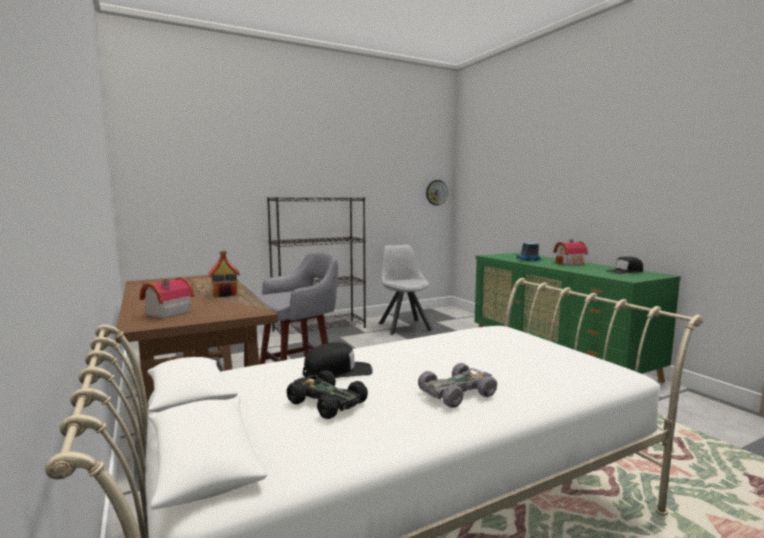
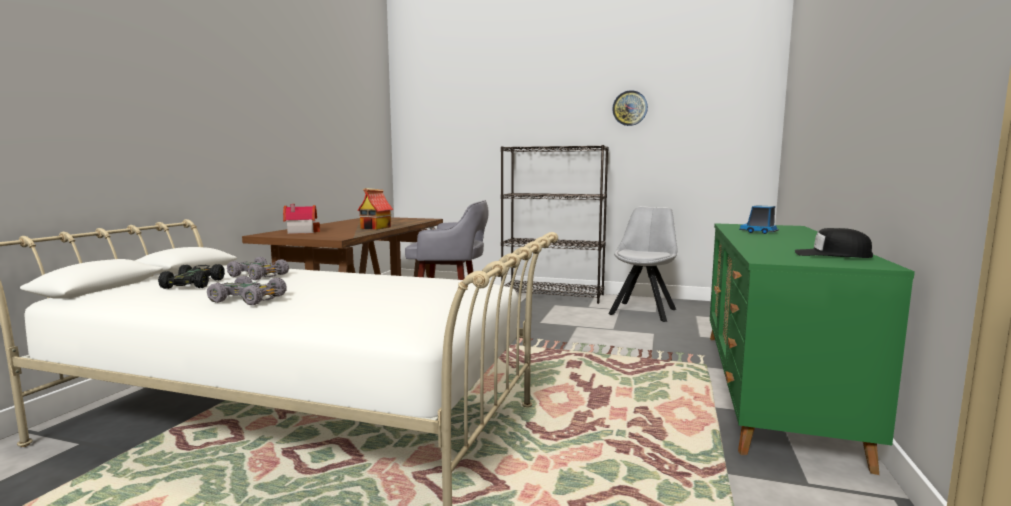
camera: 45 degrees right, 0 degrees up
(337, 371) = (259, 275): black cap -> grey toy car
(436, 192) = (745, 138): wall clock -> wall clock (630, 108)
(571, 263) = (804, 240): toy house -> none

